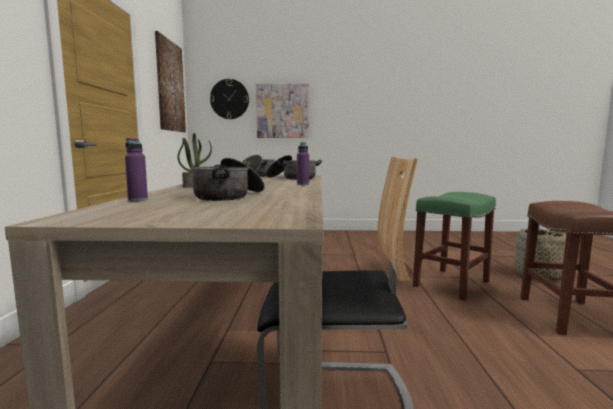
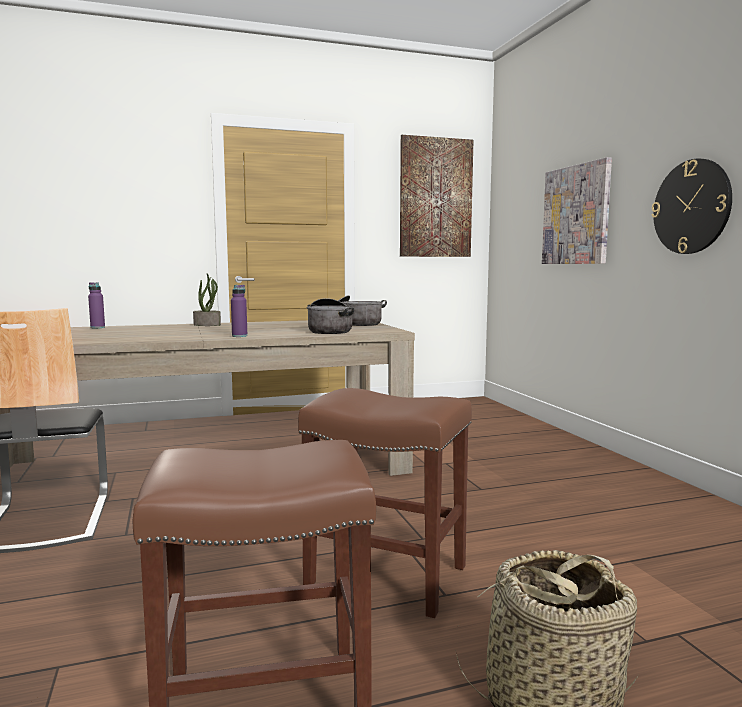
camera: 70 degrees right, 0 degrees up
(229, 99) = (523, 202): wall clock -> wall clock (691, 207)
(229, 196) = (119, 333): cooking pot -> none
(451, 283) = (389, 575): green stool -> brown stool

